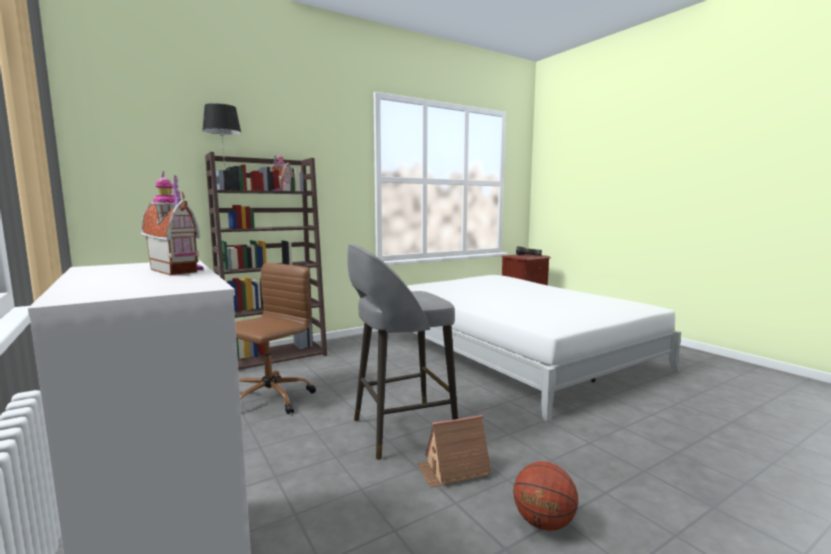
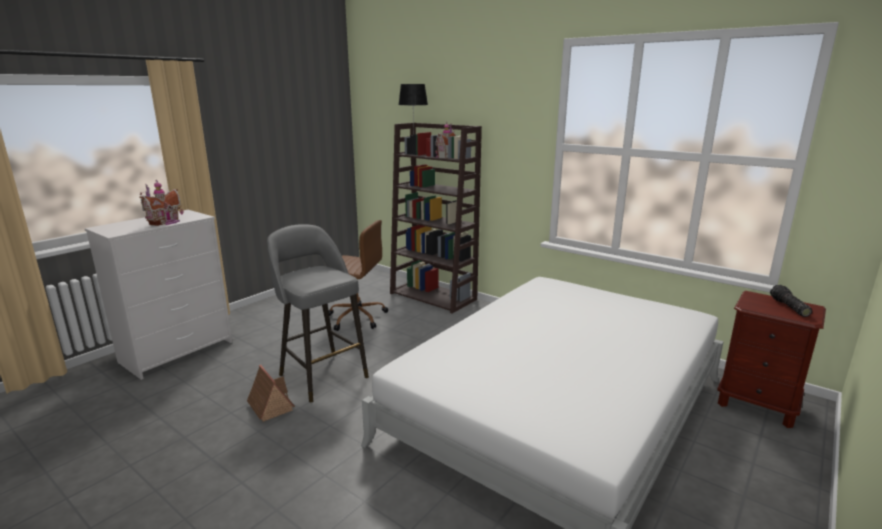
camera: 70 degrees right, 10 degrees up
(543, 522) = (206, 451): basketball -> none

